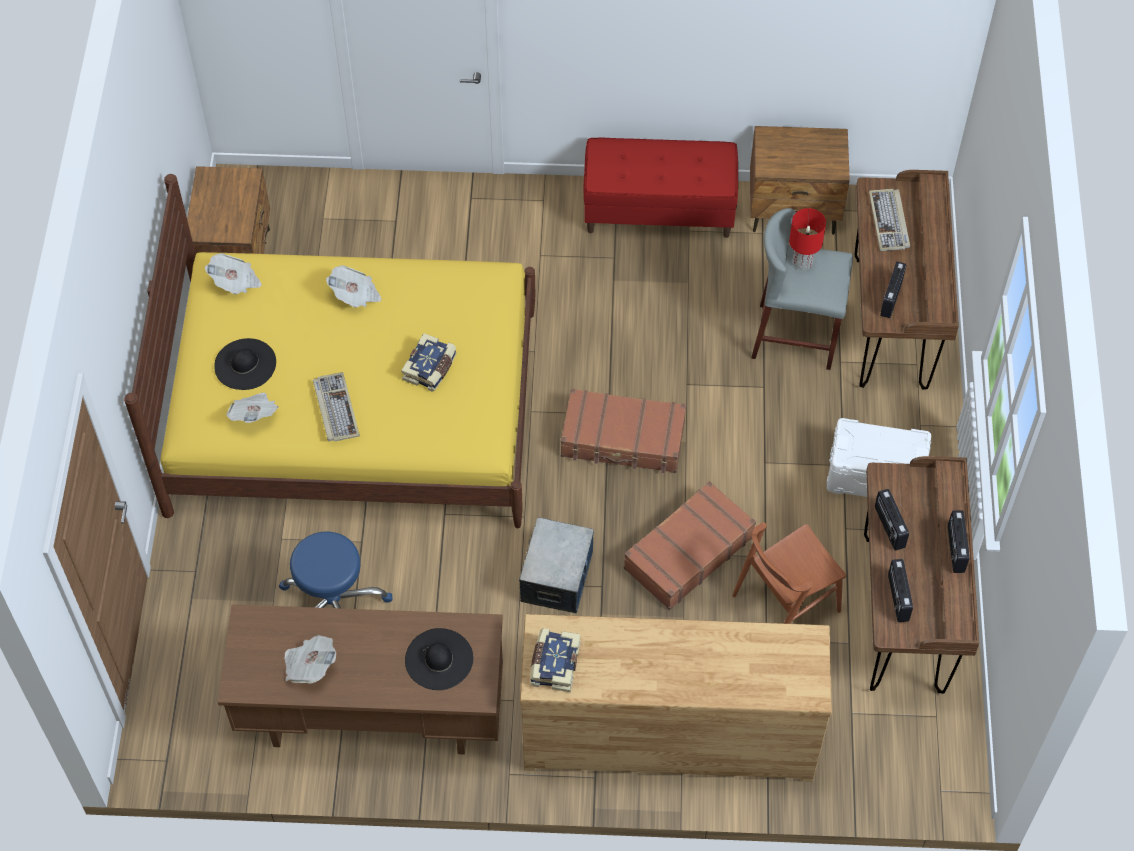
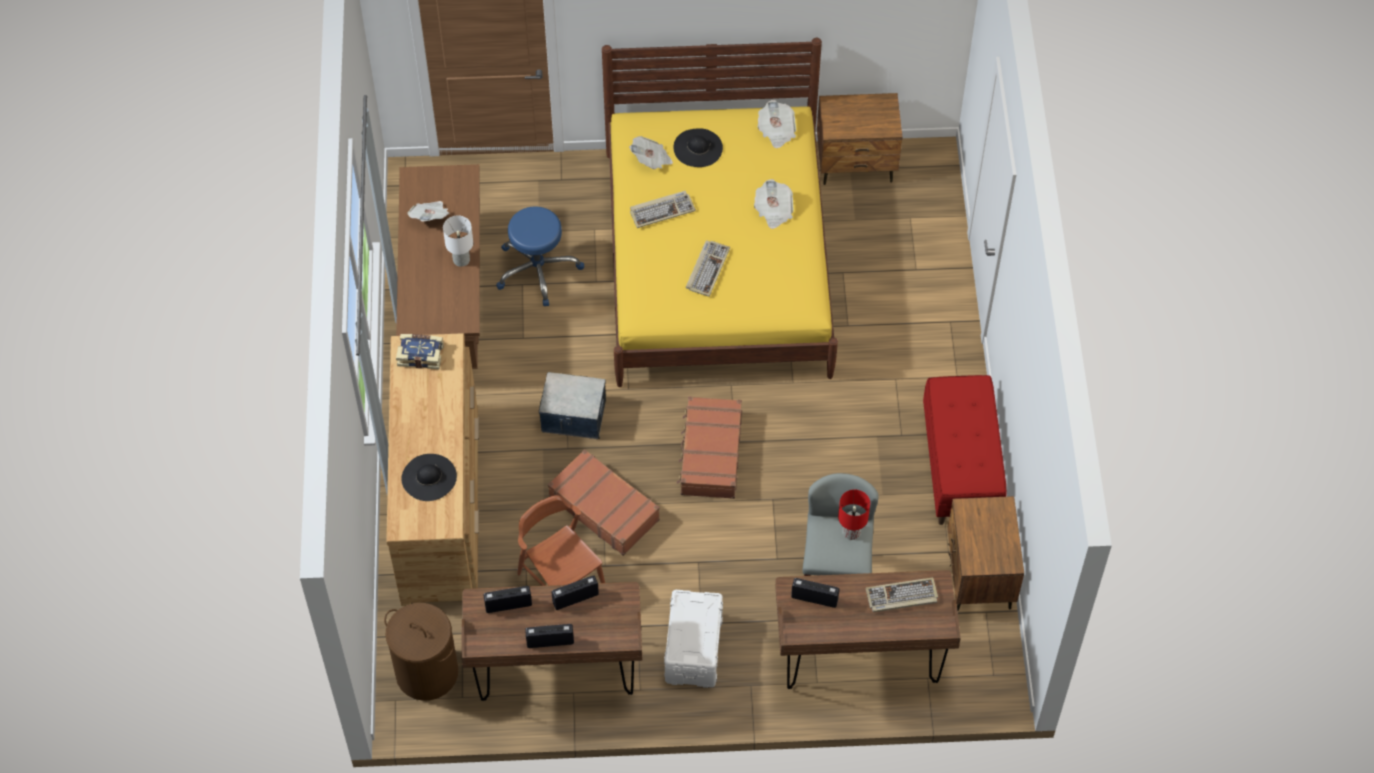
camera: 85 degrees right, 0 degrees up
(384, 630) = (461, 259): none -> white table lamp
(430, 368) = (707, 269): book -> keyboard
(439, 659) = (439, 296): black hat -> black hat (429, 477)
(903, 755) = (426, 672): none -> brown laundry basket

